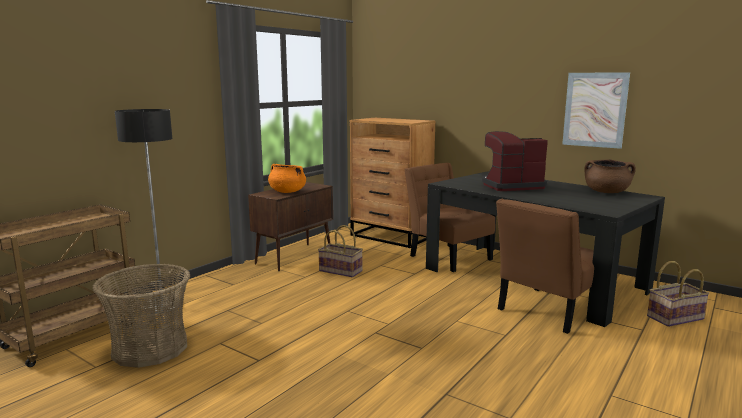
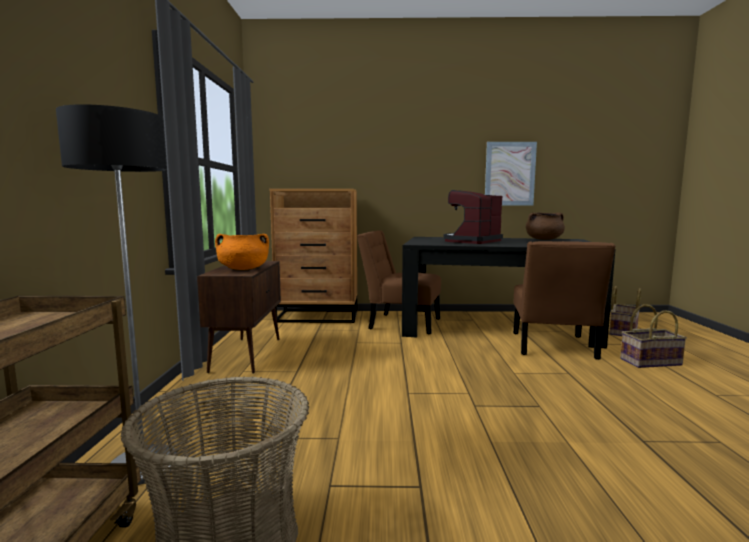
camera: 35 degrees left, 5 degrees down
(341, 271) = (326, 356): basket -> basket (650, 361)

